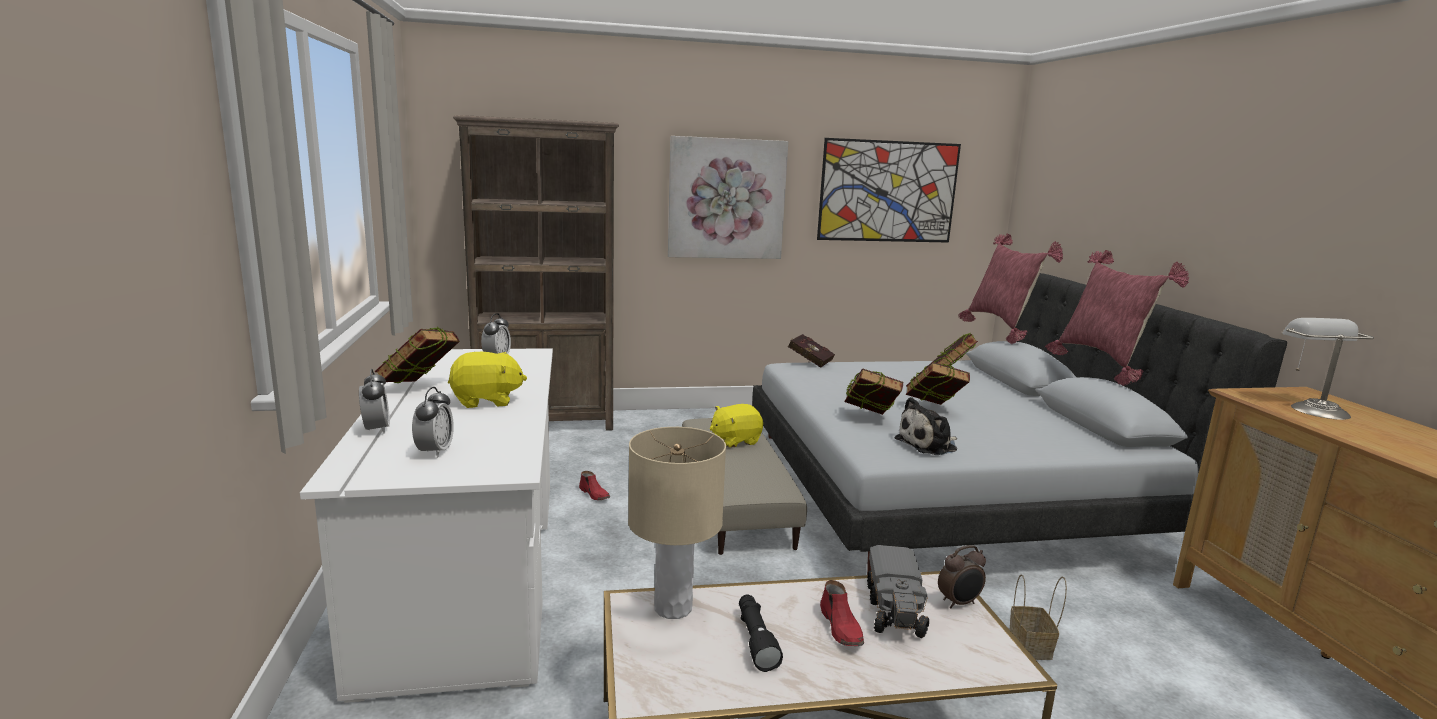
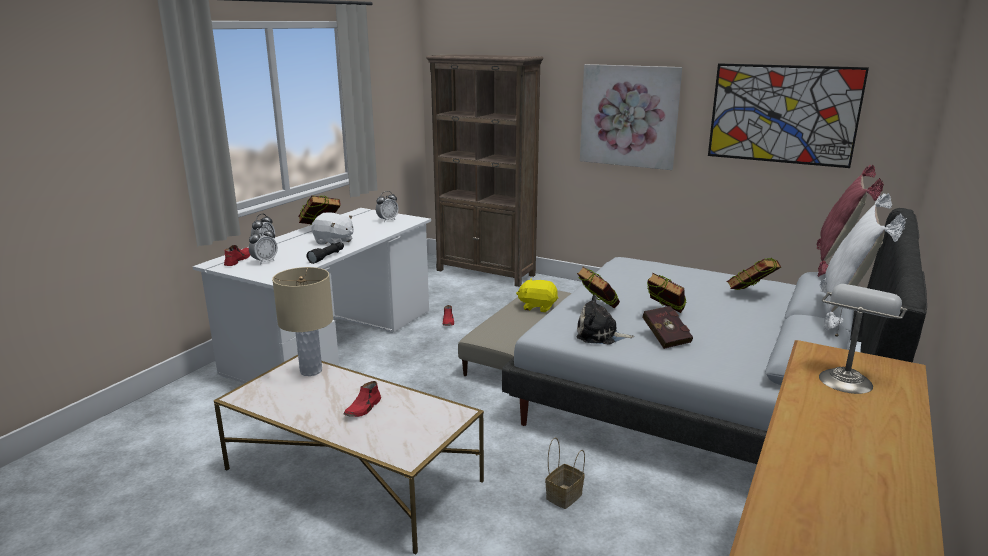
camera: 40 degrees right, 5 degrees up
(377, 461) = (237, 260): none -> red shoe
(486, 401) = (334, 242): yellow plush toy -> white plush toy
(755, 639) = (318, 396): black flashlight -> black flashlight (327, 257)
(808, 361) = (644, 259): red book -> red book (665, 337)
(895, 610) = (404, 412): toy truck -> none
(959, 603) = (445, 424): alarm clock -> none
(1103, 371) = (847, 315): red pillow -> white pillow

